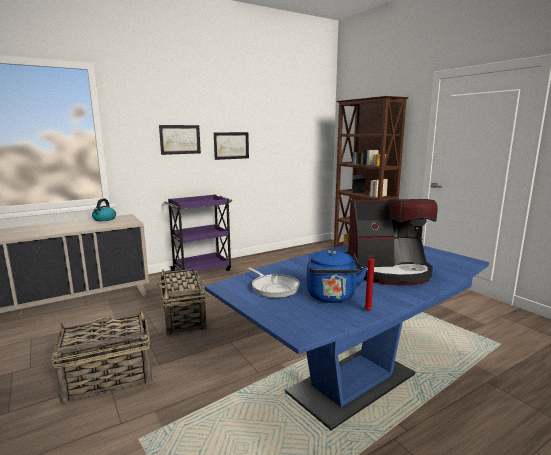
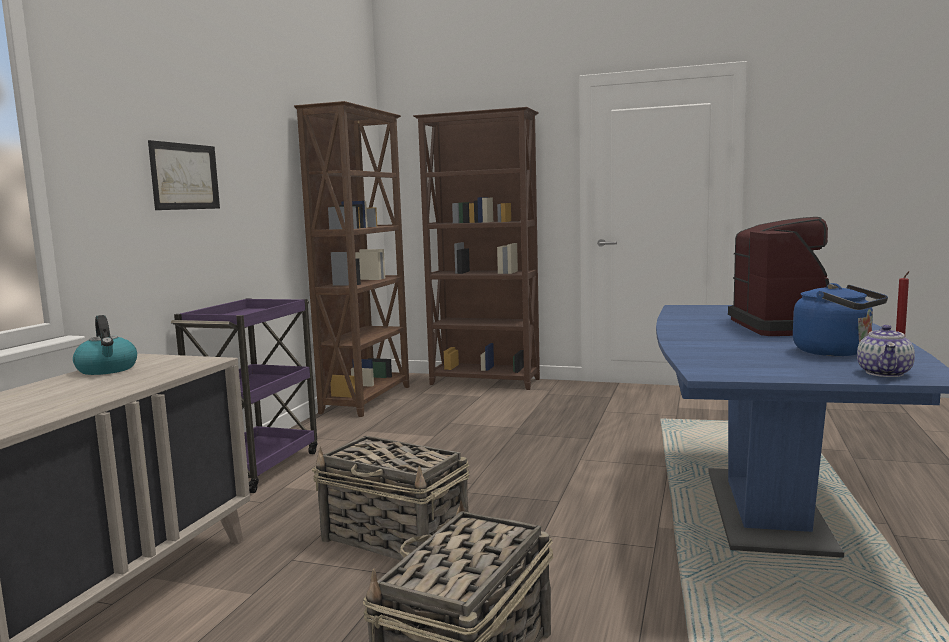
camera: 40 degrees left, 5 degrees down
(231, 145) = (261, 193): picture -> none
(273, 288) = (761, 361): frying pan -> none
(293, 320) = (885, 373): none -> teapot
(294, 251) = (368, 399): none -> brown bookcase
(388, 271) = (789, 326): coffee machine -> coffee machine turned 45 degrees counterclockwise

